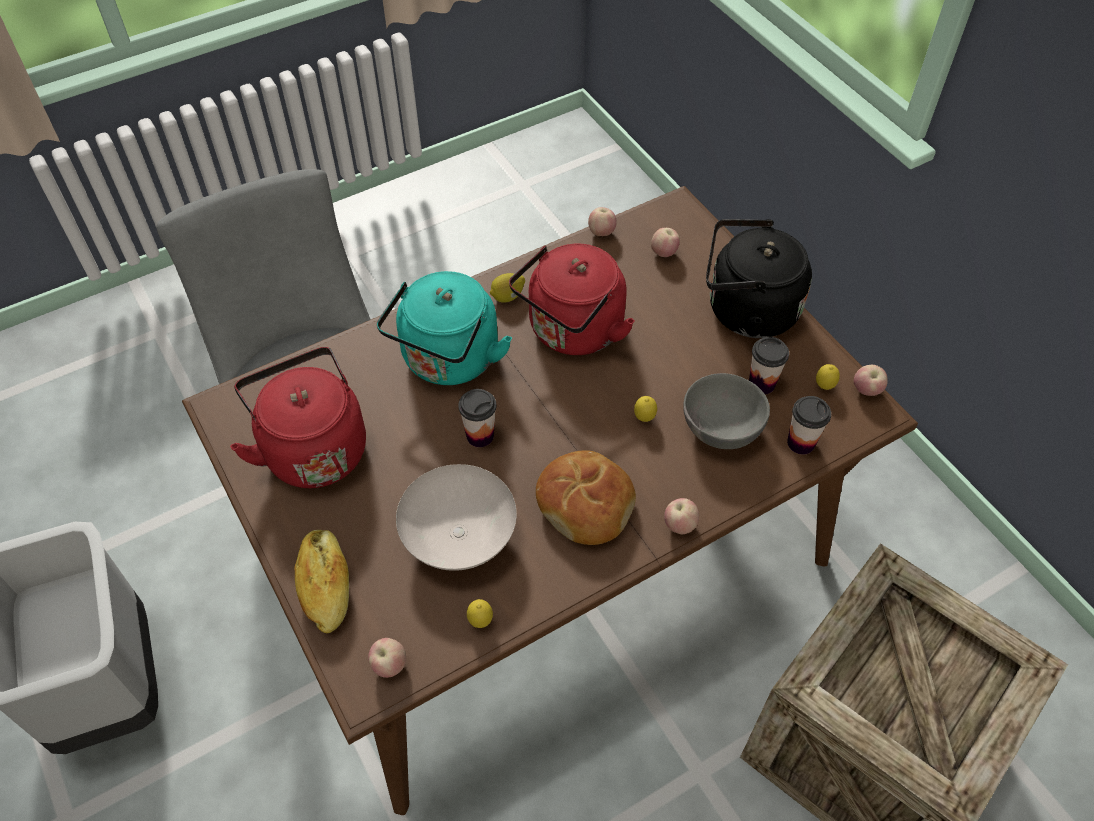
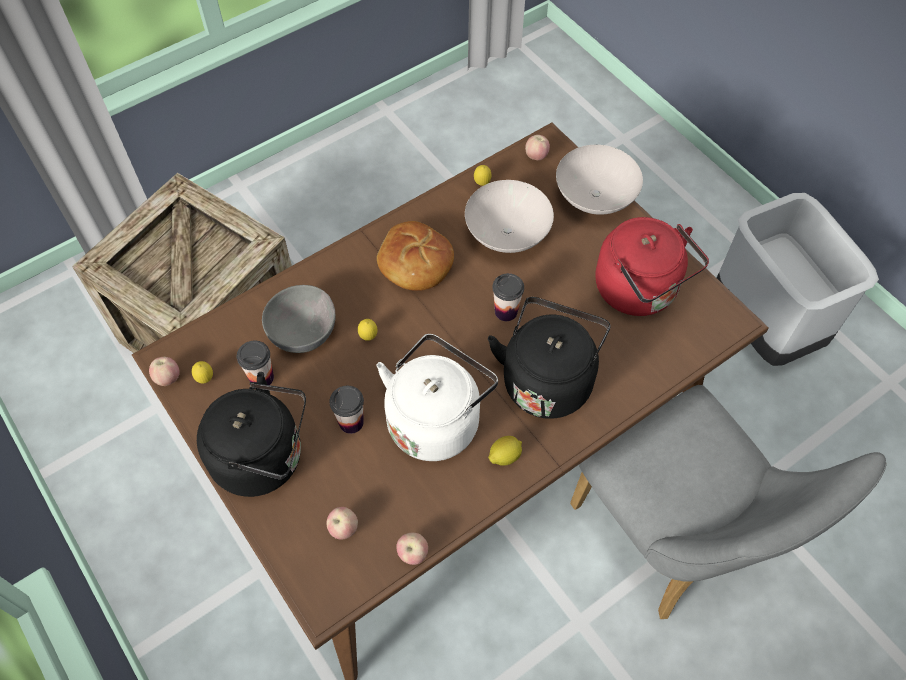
camera: 175 degrees right, 5 degrees up
(325, 585) = (593, 197): bread -> white bowl
(448, 361) = (547, 378): turquoise kettle -> black kettle
(572, 332) = (436, 419): red kettle -> white kettle
(680, 525) = (343, 254): apple -> none
(801, 443) = (237, 325): cup -> cup (351, 422)

